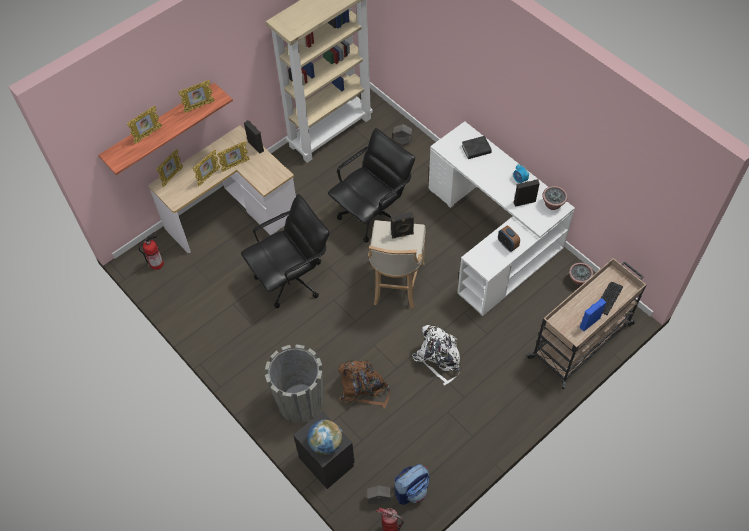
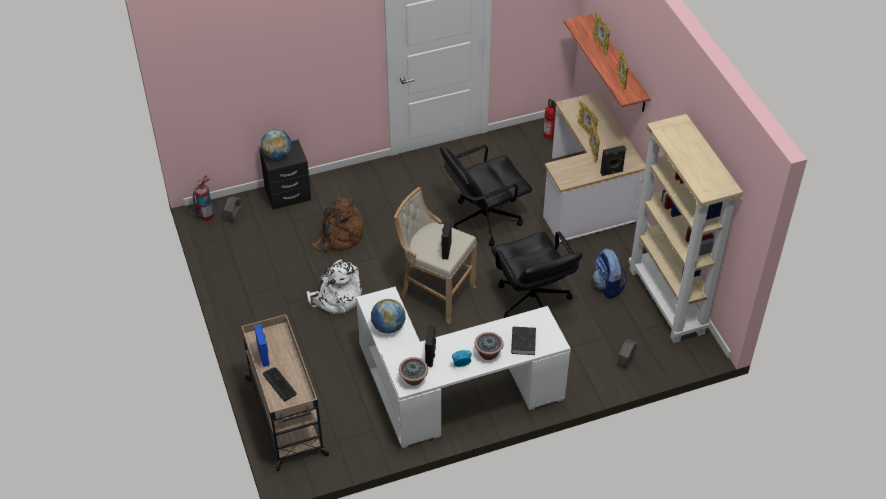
camera: 110 degrees right, 10 degrees down
(172, 177) = (599, 109): picture frame -> none
(292, 279) = (483, 220): black office chair -> black office chair turned 75 degrees clockwise
(300, 402) = (352, 193): grey planter -> none
(411, 490) = (228, 239): backpack -> backpack (608, 286)
(507, 245) = (388, 327): alarm clock -> globe
(578, 280) = (357, 447): potted plant -> potted plant (488, 354)

